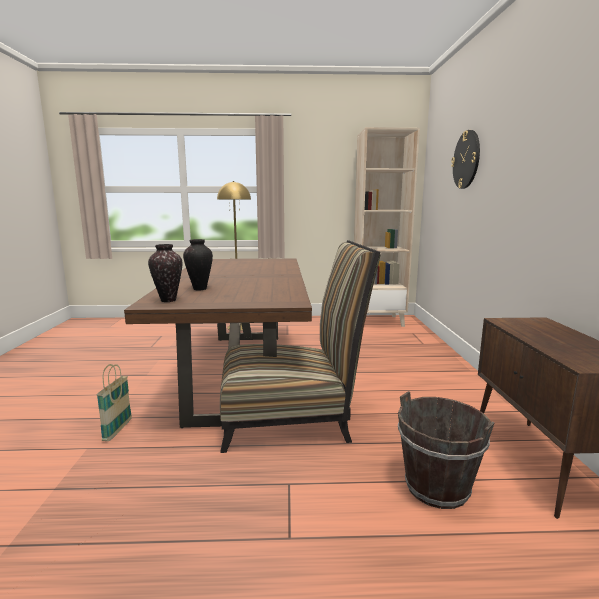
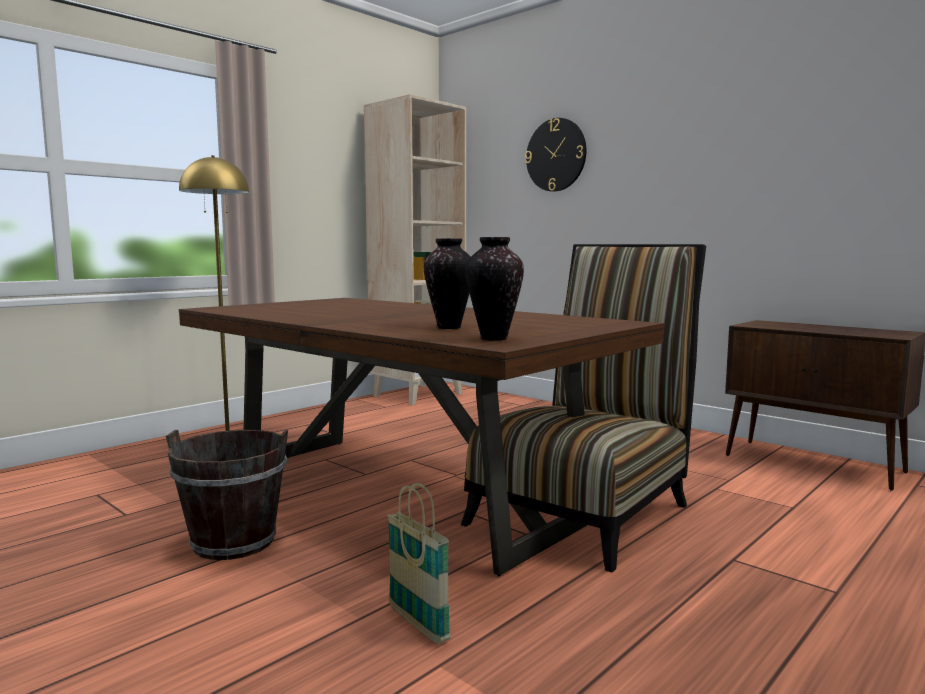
camera: 45 degrees left, 5 degrees down
(437, 487) = (811, 506): brown bucket -> brown bucket (234, 542)

